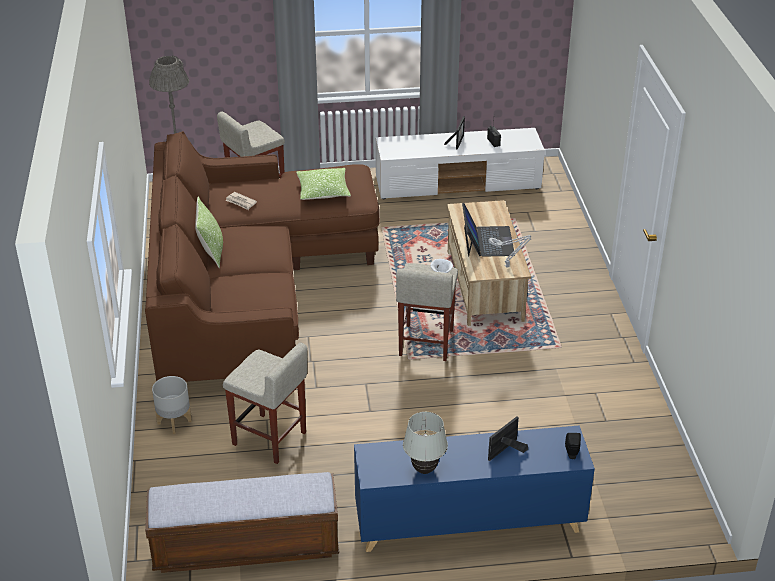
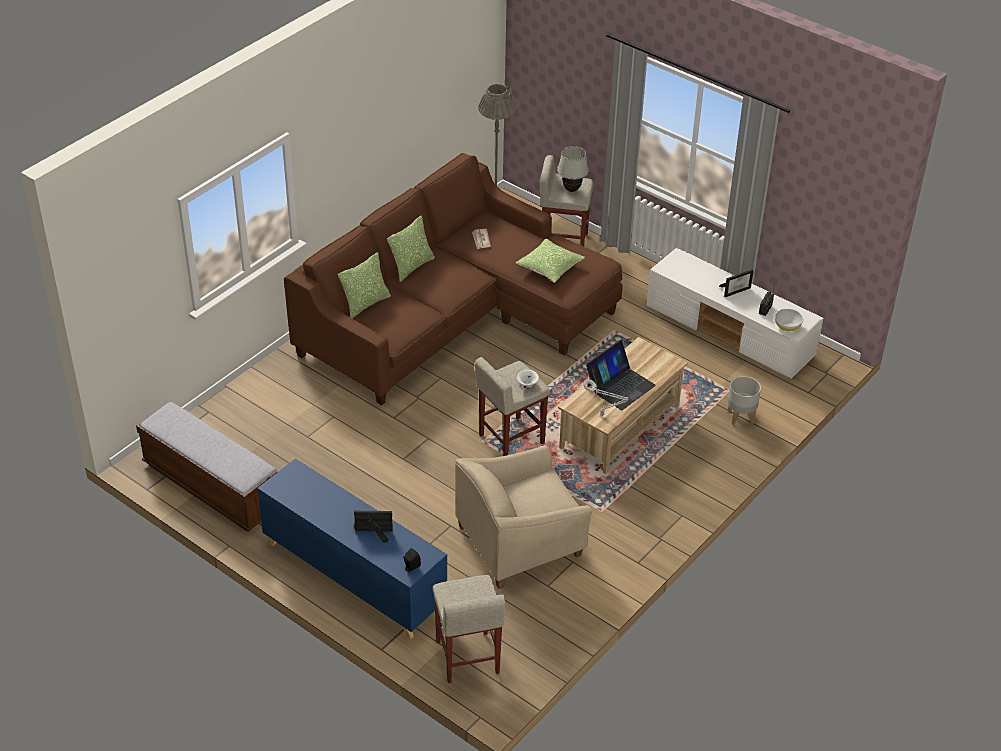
camera: 45 degrees right, 5 degrees up
(174, 422) = (279, 378): grey planter -> grey planter (740, 416)
(216, 300) = (365, 304): none -> pillow
(270, 439) = (318, 431): beige stool -> beige stool (467, 657)
(424, 470) = (309, 505): white table lamp -> white table lamp (571, 190)
(523, 144) = (787, 326): none -> white bowl
(542, 406) = (520, 542): none -> beige armchair

